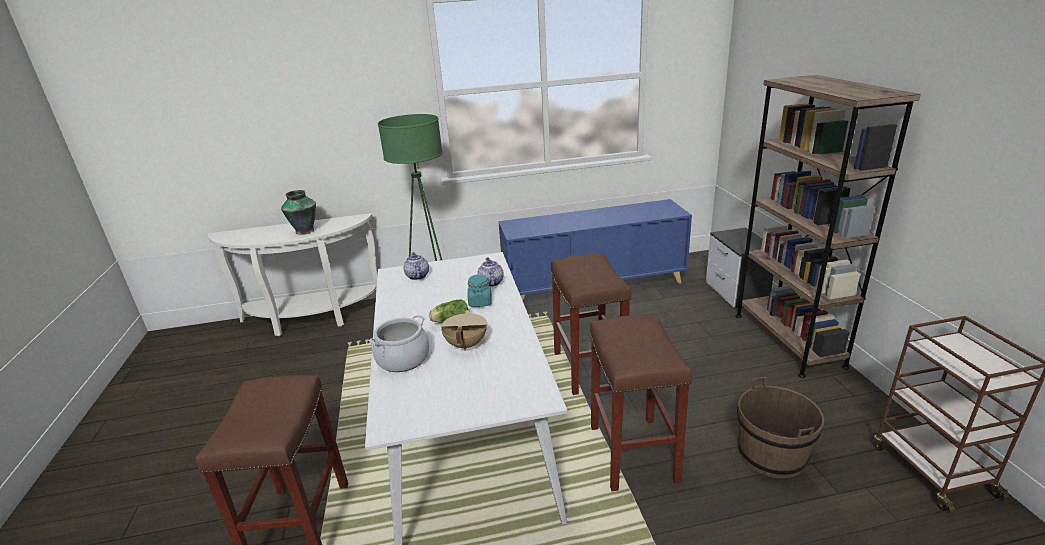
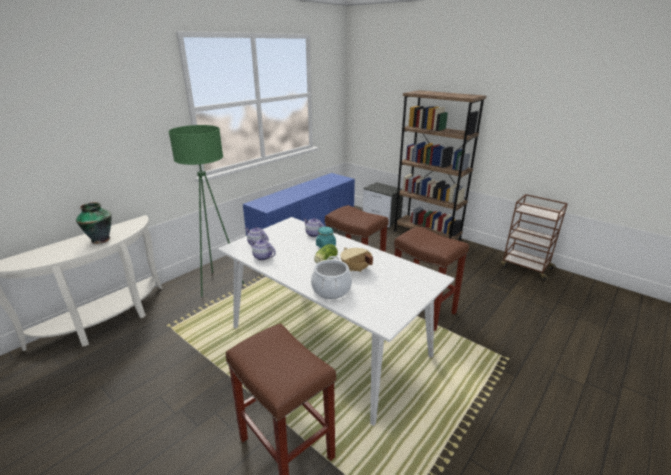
camera: 40 degrees left, 0 degrees up
(399, 293) = (262, 257): none -> teapot
(771, 455) = (474, 285): brown bucket -> none

